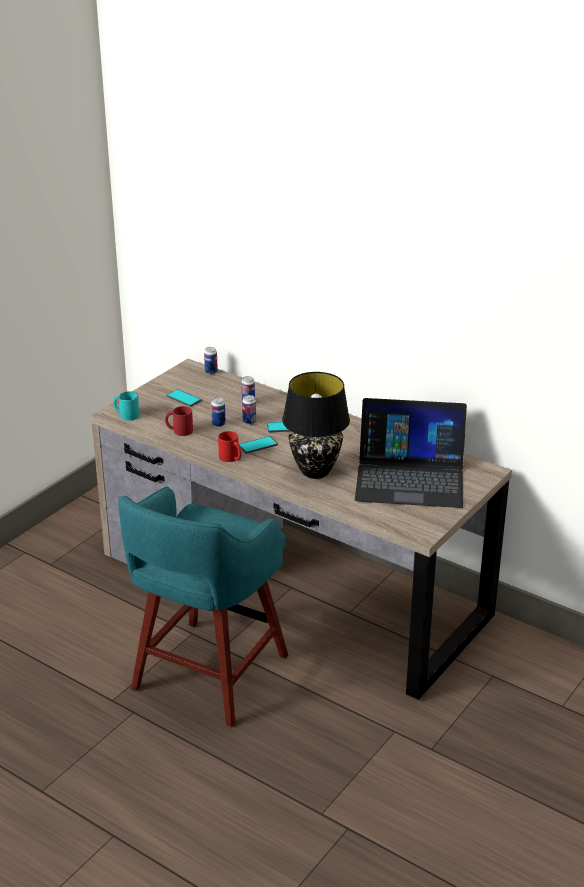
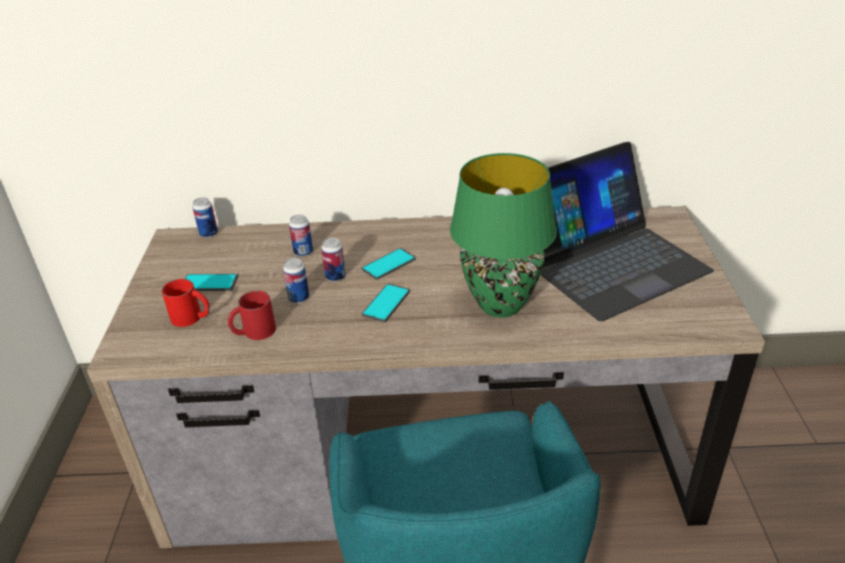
camera: 35 degrees left, 5 degrees up
(126, 415) = (146, 344): turquoise mug -> none
(231, 458) = (374, 338): red mug -> red mug (192, 317)
(316, 471) = (501, 304): black table lamp -> green table lamp

